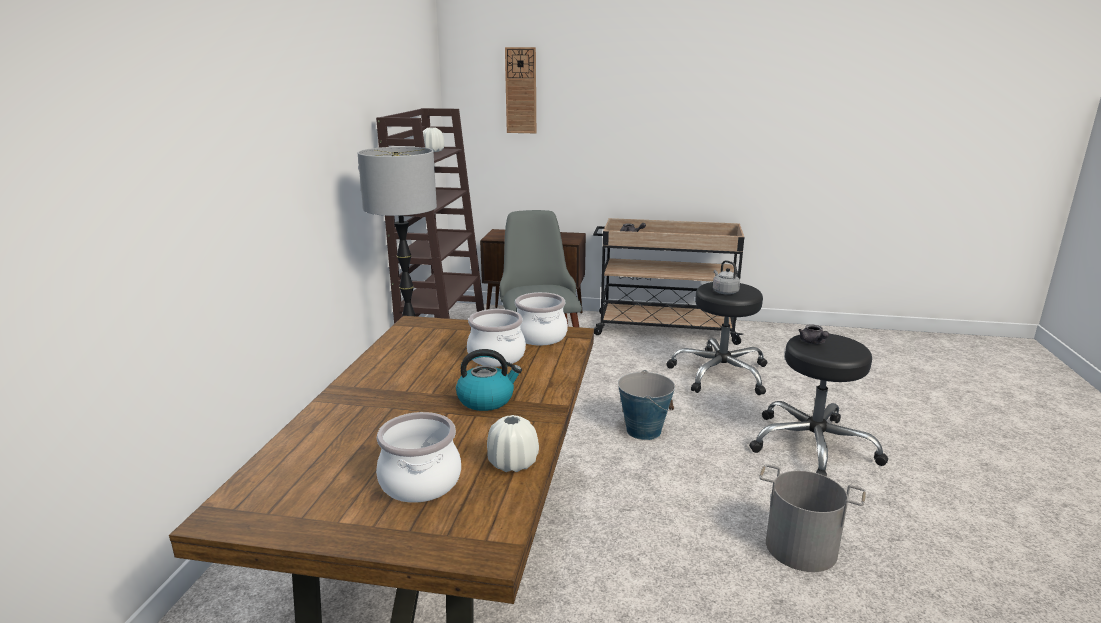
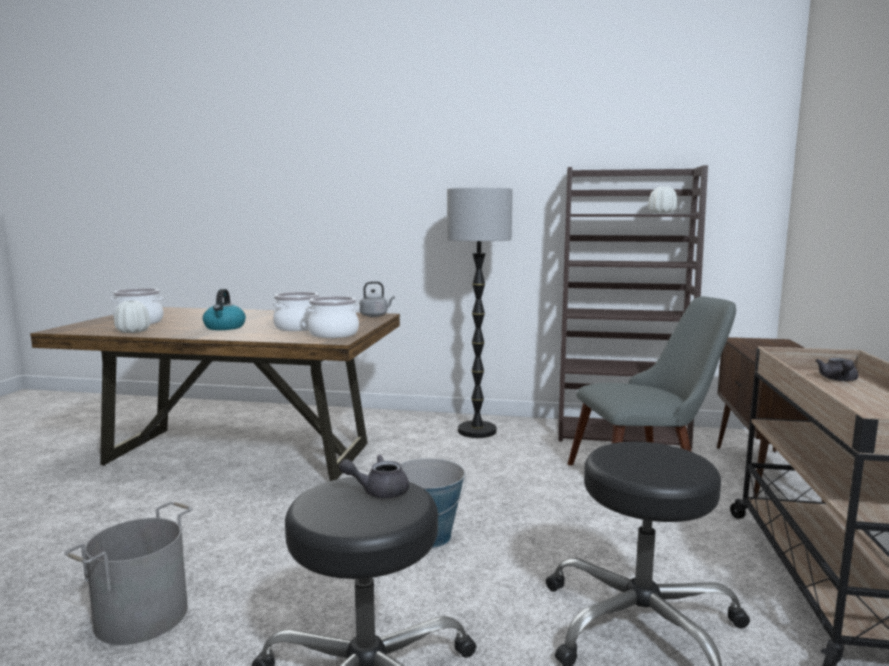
camera: 90 degrees right, 10 degrees down
(521, 91) = (837, 139): wall clock -> none
(724, 292) = (634, 456): grey kettle -> grey kettle (375, 315)

